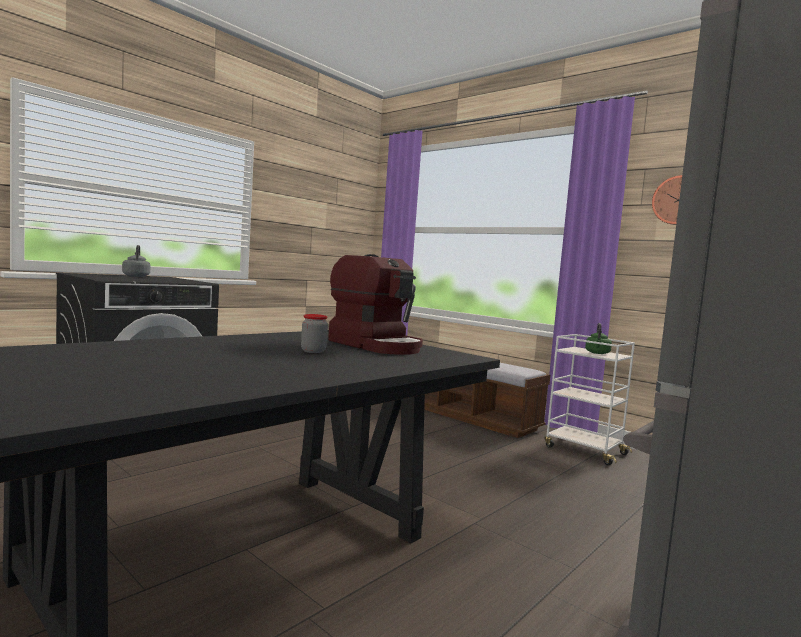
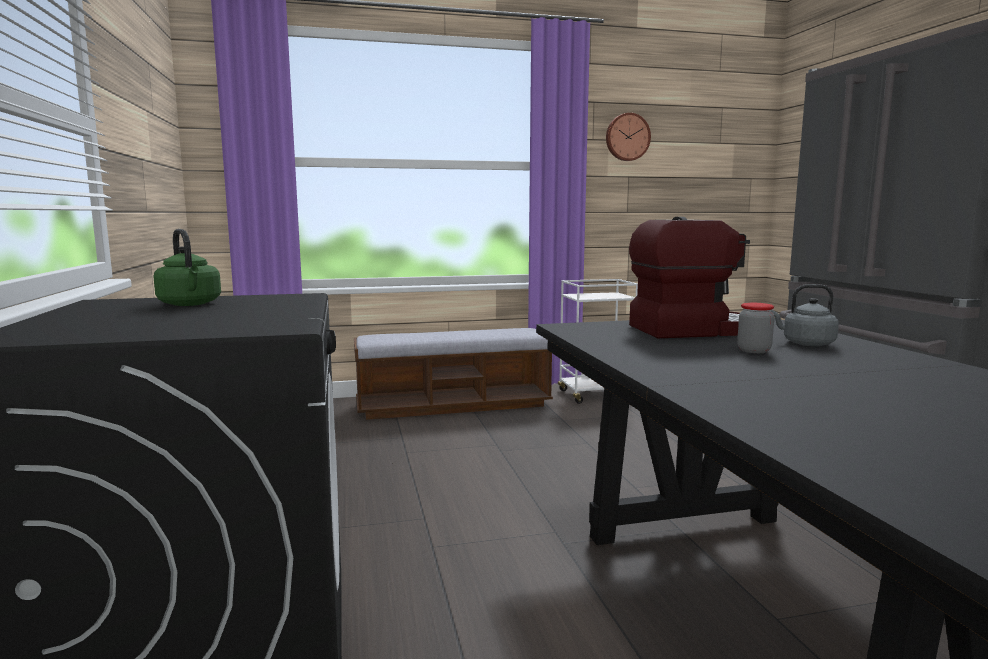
camera: 55 degrees left, 5 degrees up
(136, 276) = (106, 312): grey kettle -> grey kettle (805, 343)
(597, 353) = (604, 295): green kettle -> green kettle (190, 304)

